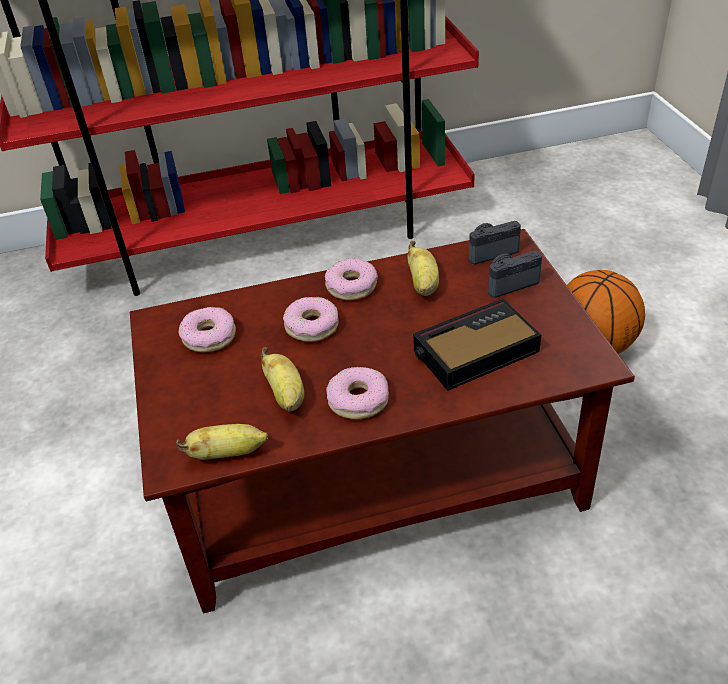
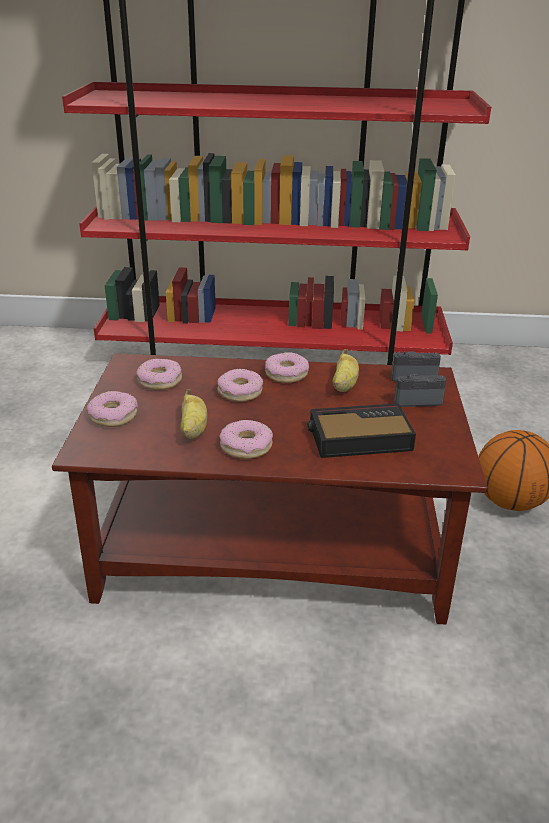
camera: 15 degrees right, 10 degrees down
(181, 403) = (113, 416): none -> donut
(228, 453) = (127, 455): banana -> none

